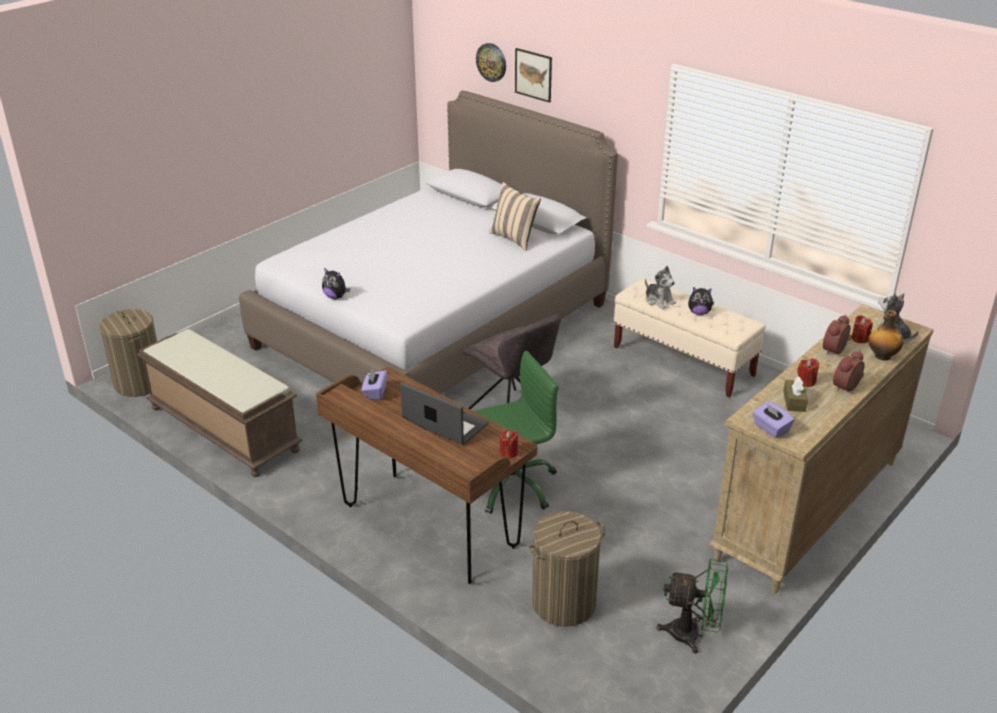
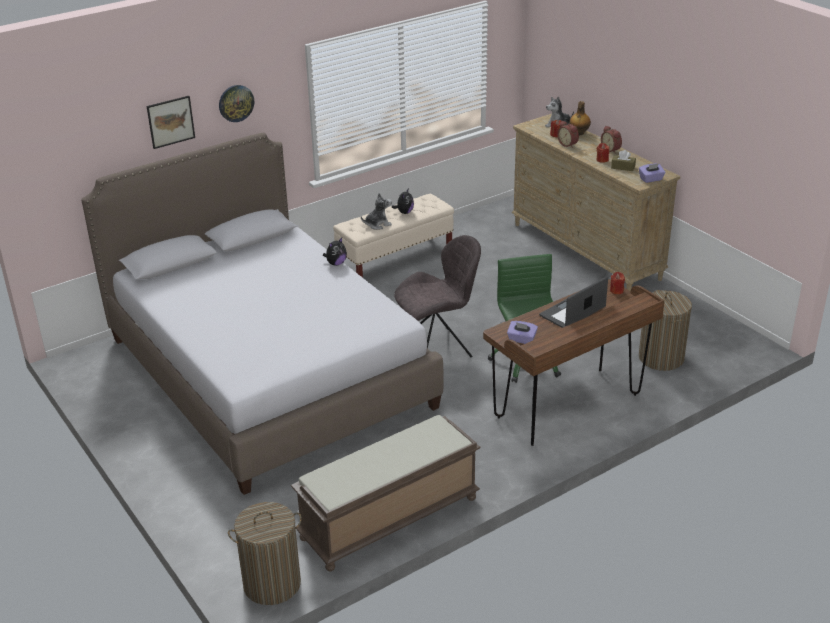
camera: 75 degrees left, 0 degrees up
(336, 297) = (337, 354): plush toy -> plush toy (336, 263)
(491, 62) = (118, 134): wall clock -> wall clock (236, 103)
(514, 238) = (280, 252): beige pillow -> none
(693, 634) = (694, 315): green fan -> none

